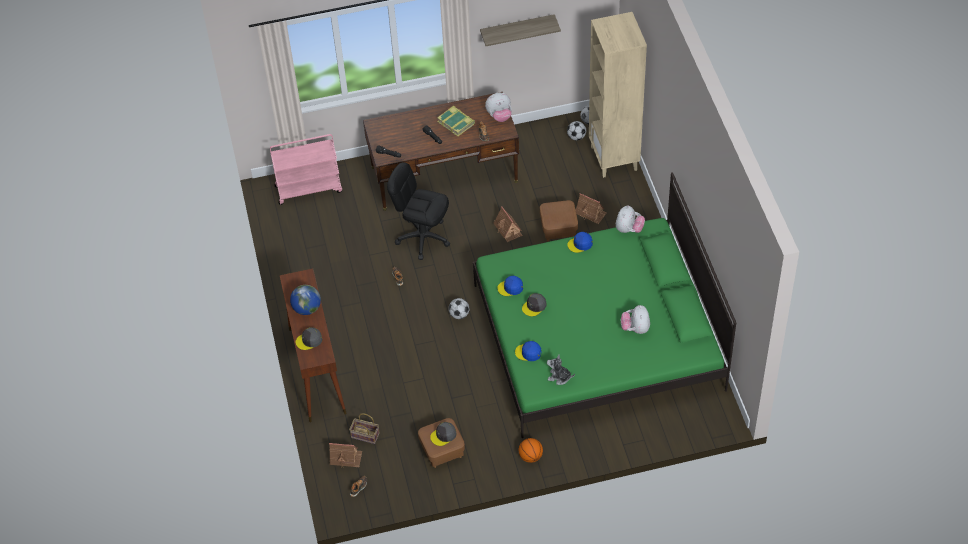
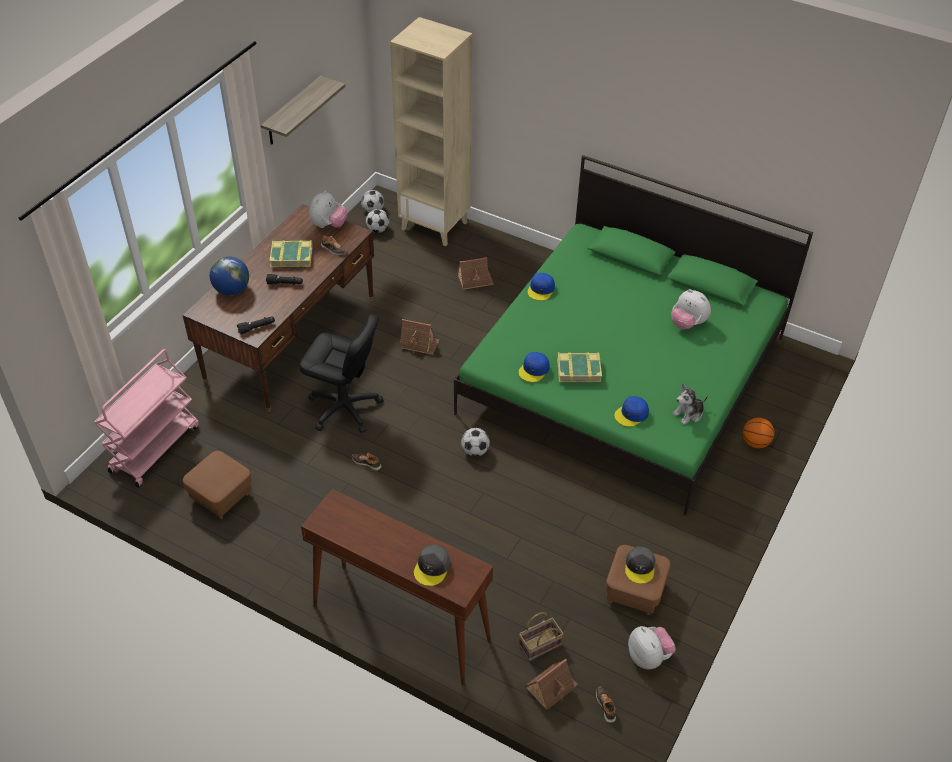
camera: 50 degrees left, 5 degrees down
(307, 309) = (383, 536): globe -> globe (232, 290)
(423, 237) = (344, 408): black office chair -> black office chair turned 135 degrees counterclockwise
(530, 456) = (716, 525): basketball -> basketball (755, 442)
(534, 306) = (578, 370): grey cap -> book
(558, 229) = (465, 312): brown ottoman -> brown ottoman (221, 497)
(629, 229) = (564, 250): plush toy -> plush toy (648, 657)

